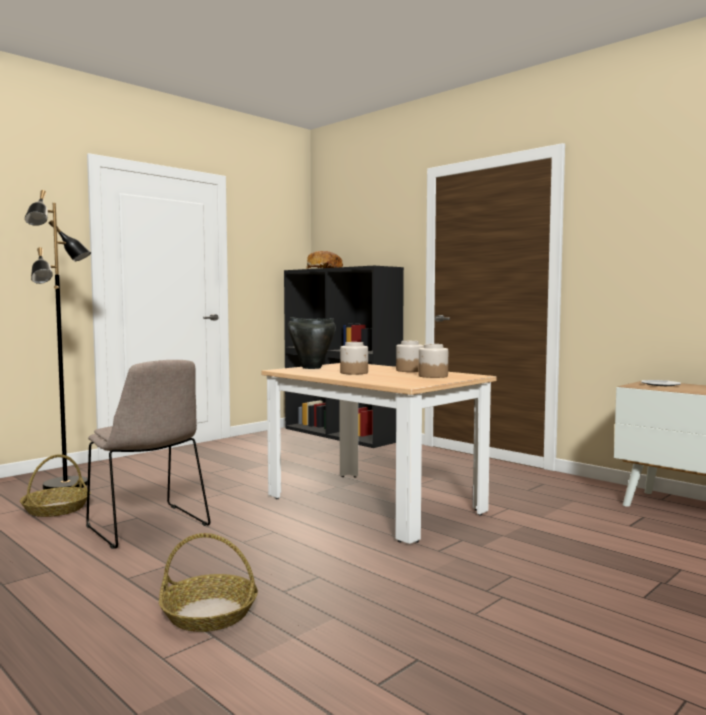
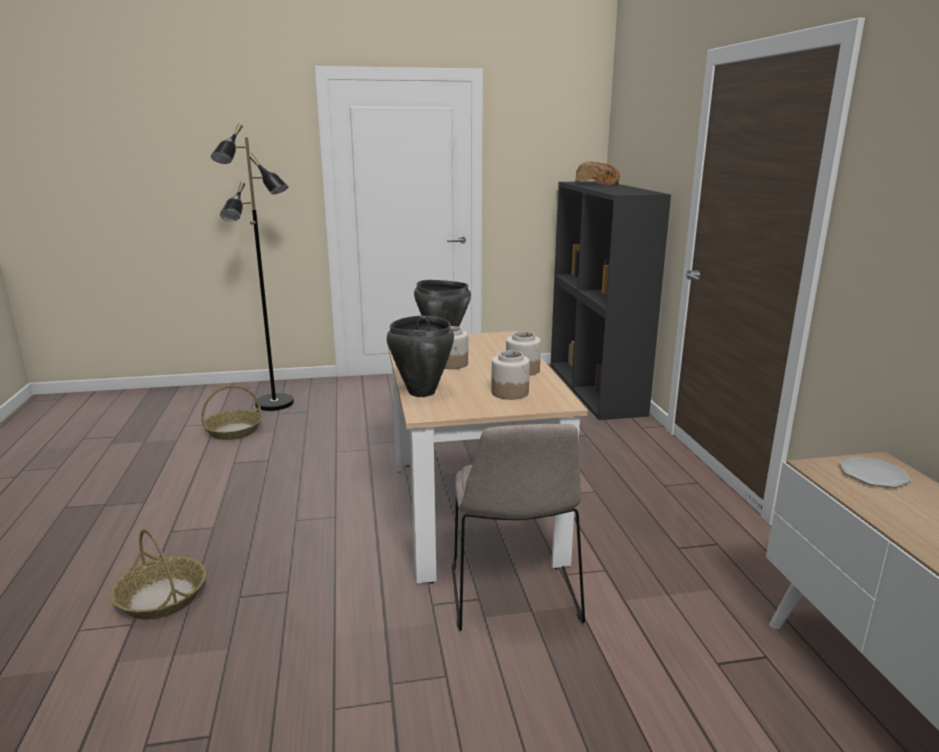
camera: 35 degrees right, 15 degrees up
(148, 527) = (259, 475): beige chair -> beige chair (514, 596)
(376, 381) = (421, 392): none -> black cooking pot

